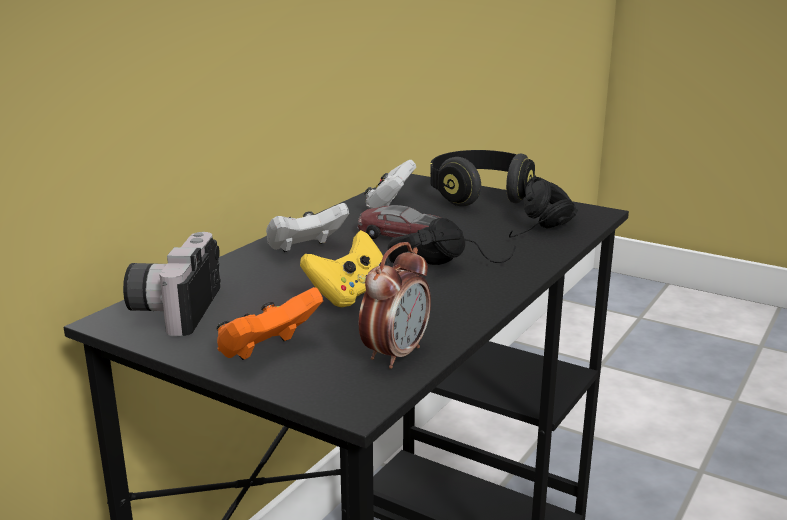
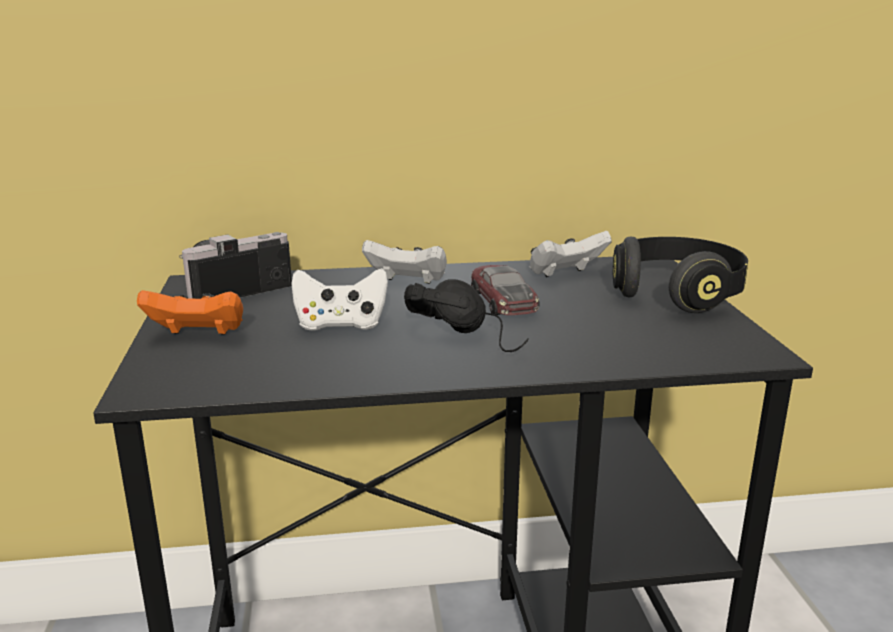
camera: 50 degrees right, 0 degrees up
(350, 294) = (340, 325): yellow game controller -> white game controller
(395, 355) = (246, 376): alarm clock -> none
(544, 230) = (644, 346): black headphones -> none

